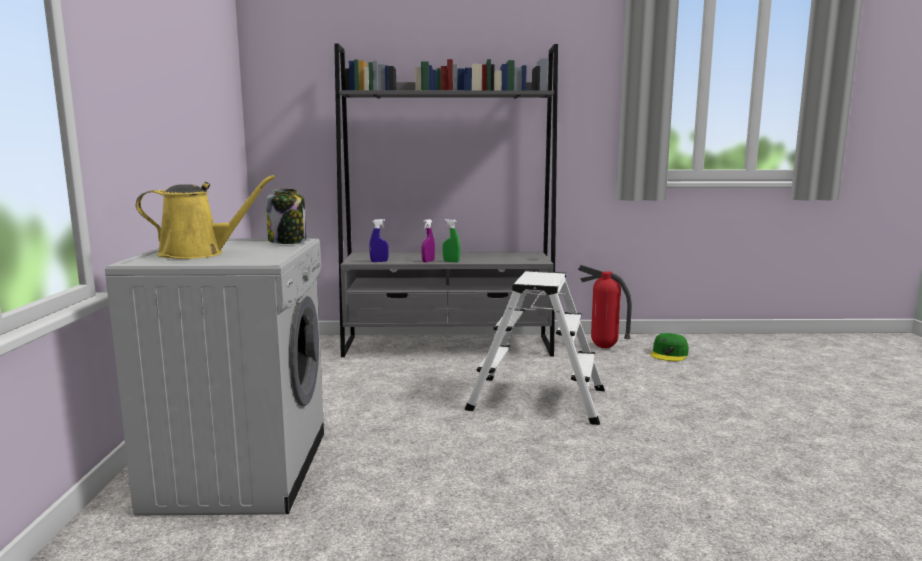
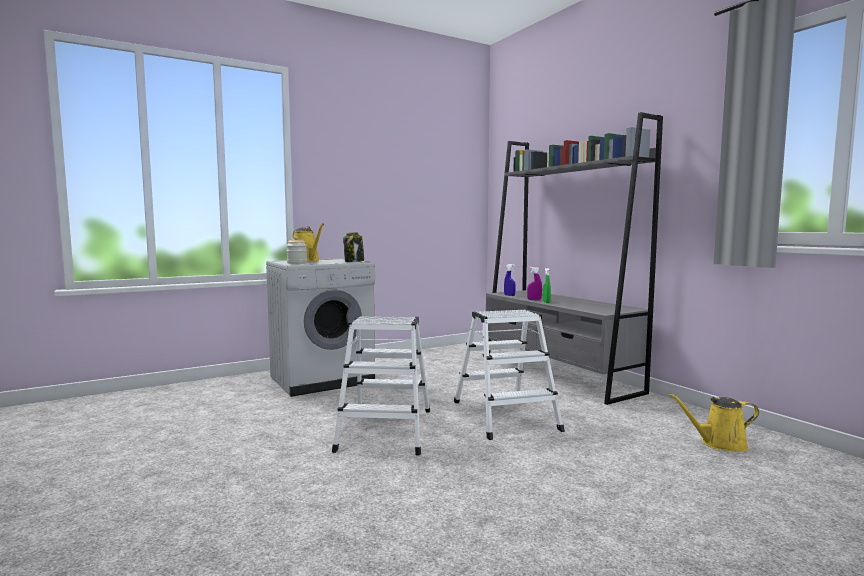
camera: 60 degrees right, 5 degrees down
(244, 259) = (297, 263): none -> jar
(516, 469) = (386, 429): none -> white step ladder
(603, 347) = (671, 416): fire extinguisher -> none
(669, 354) = (719, 444): green cap -> yellow watering can

